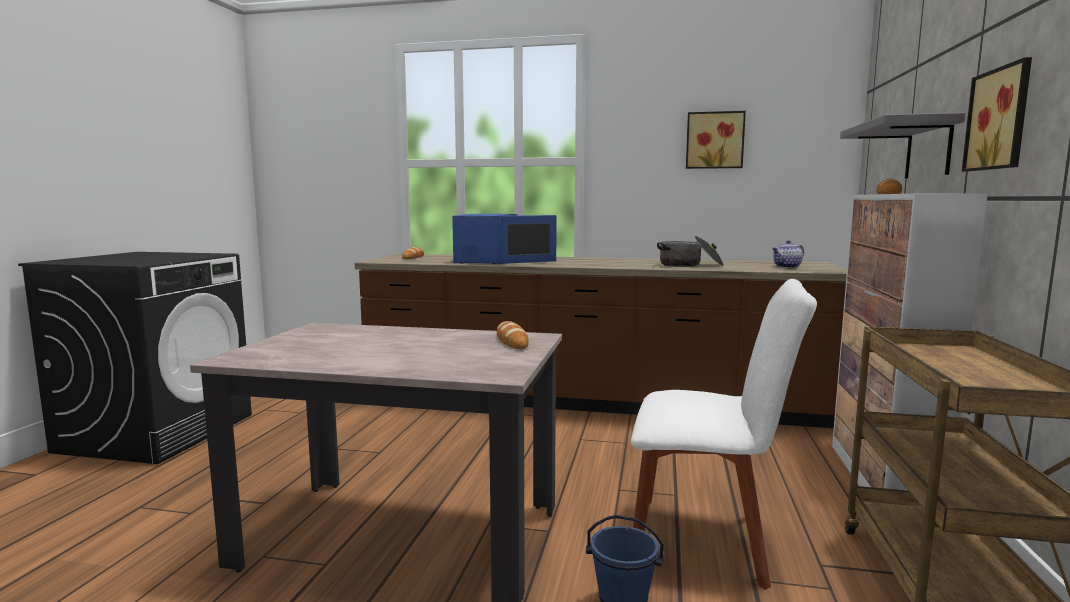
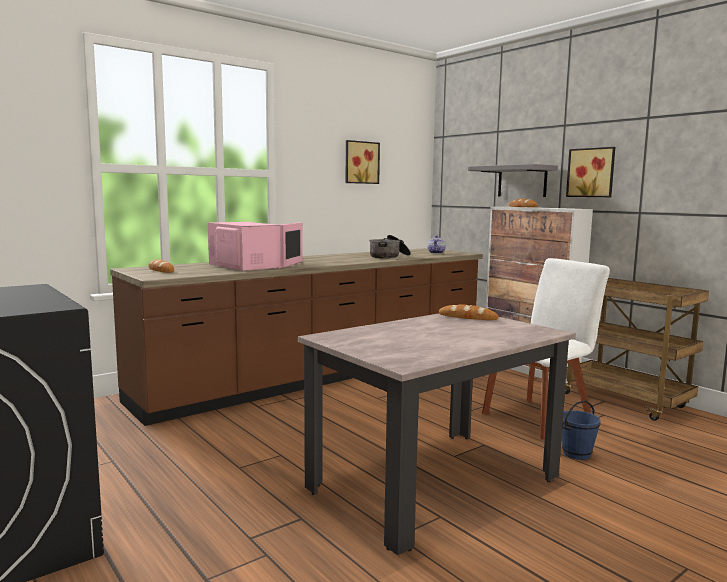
camera: 50 degrees left, 0 degrees up
(489, 260) = (249, 266): blue microwave -> pink microwave

